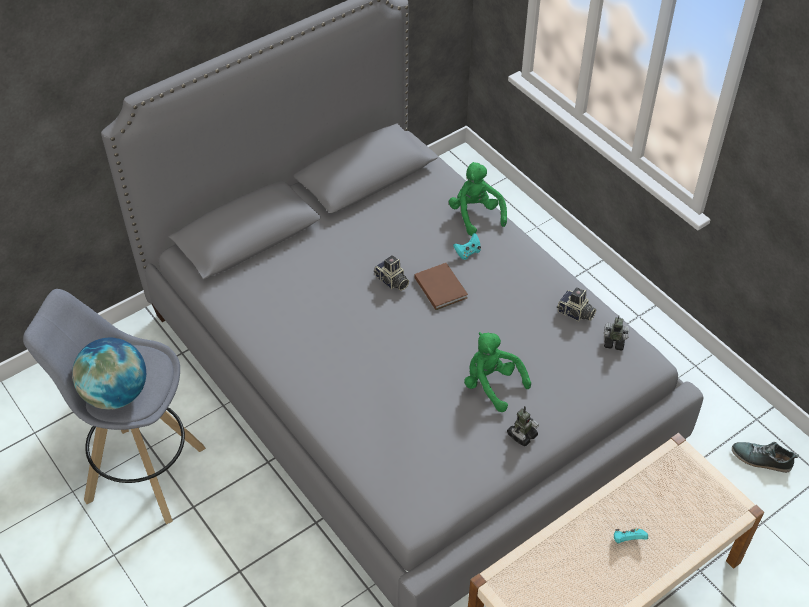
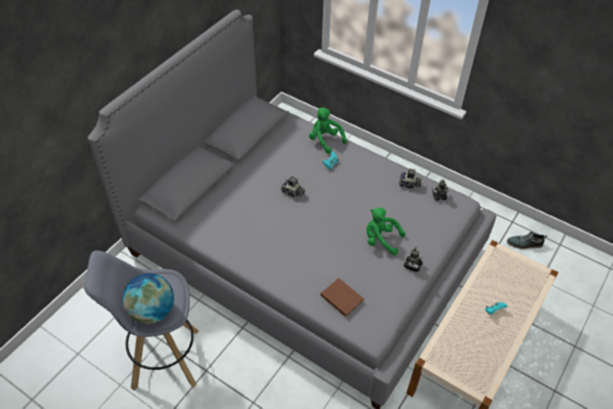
camera: 20 degrees left, 0 degrees up
(441, 286) = (324, 188): brown book -> brown book (341, 297)

